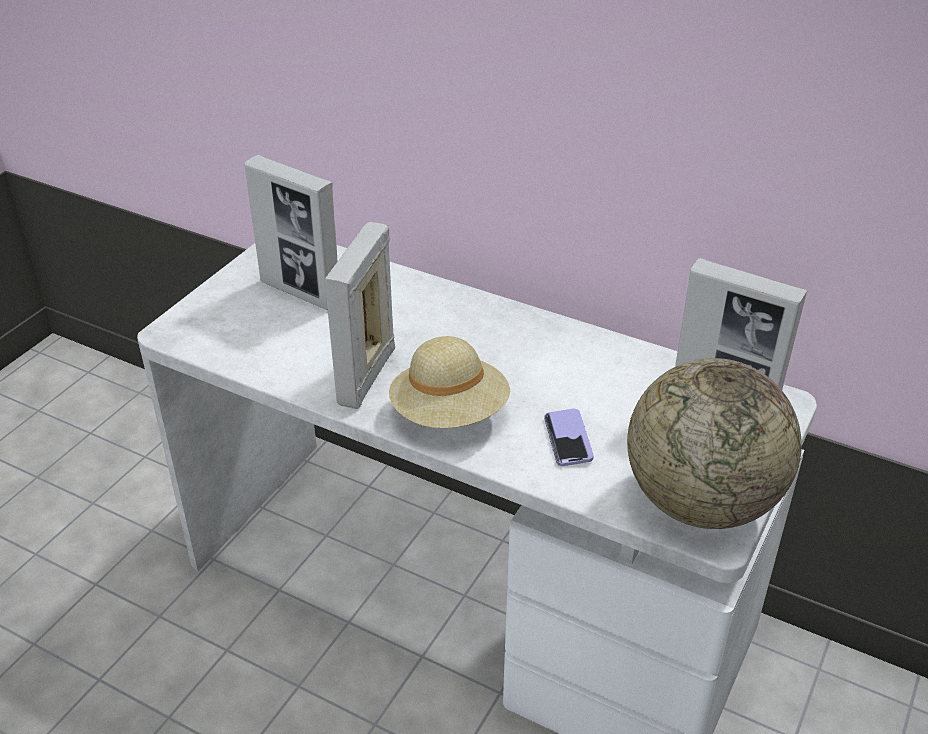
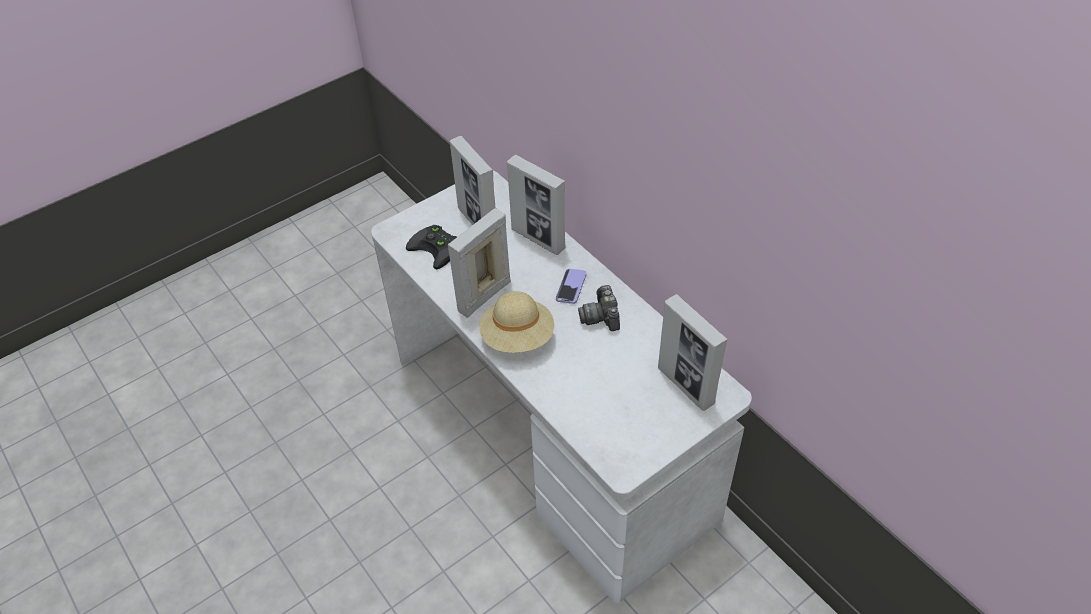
camera: 25 degrees right, 10 degrees up
(259, 336) = (438, 248): none -> black game controller
(401, 291) = (538, 239): none -> picture frame
(551, 358) = (601, 317): none -> camera
(568, 439) = (576, 377): phone -> phone (571, 287)
(701, 502) = (628, 445): globe -> none

